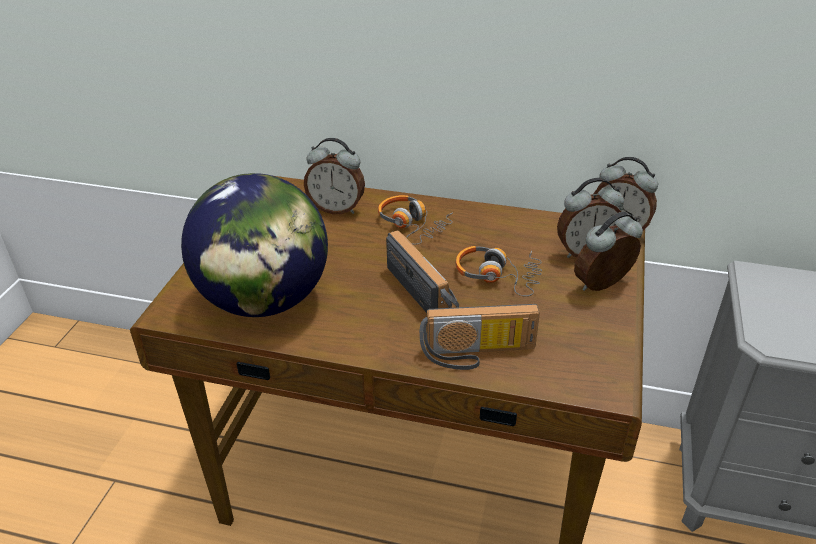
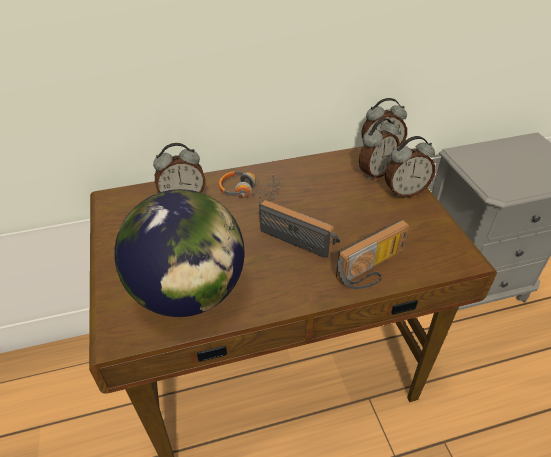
camera: 30 degrees left, 5 degrees up
(497, 276) = (337, 209): headphones -> none
(603, 287) = (404, 191): alarm clock -> alarm clock turned 135 degrees counterclockwise

